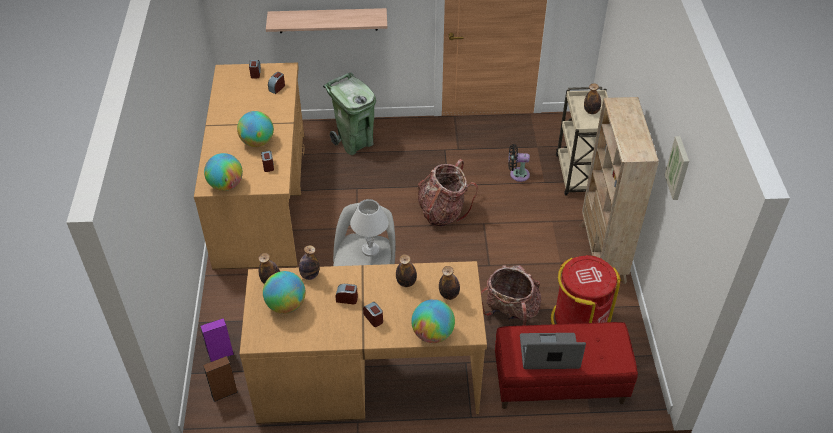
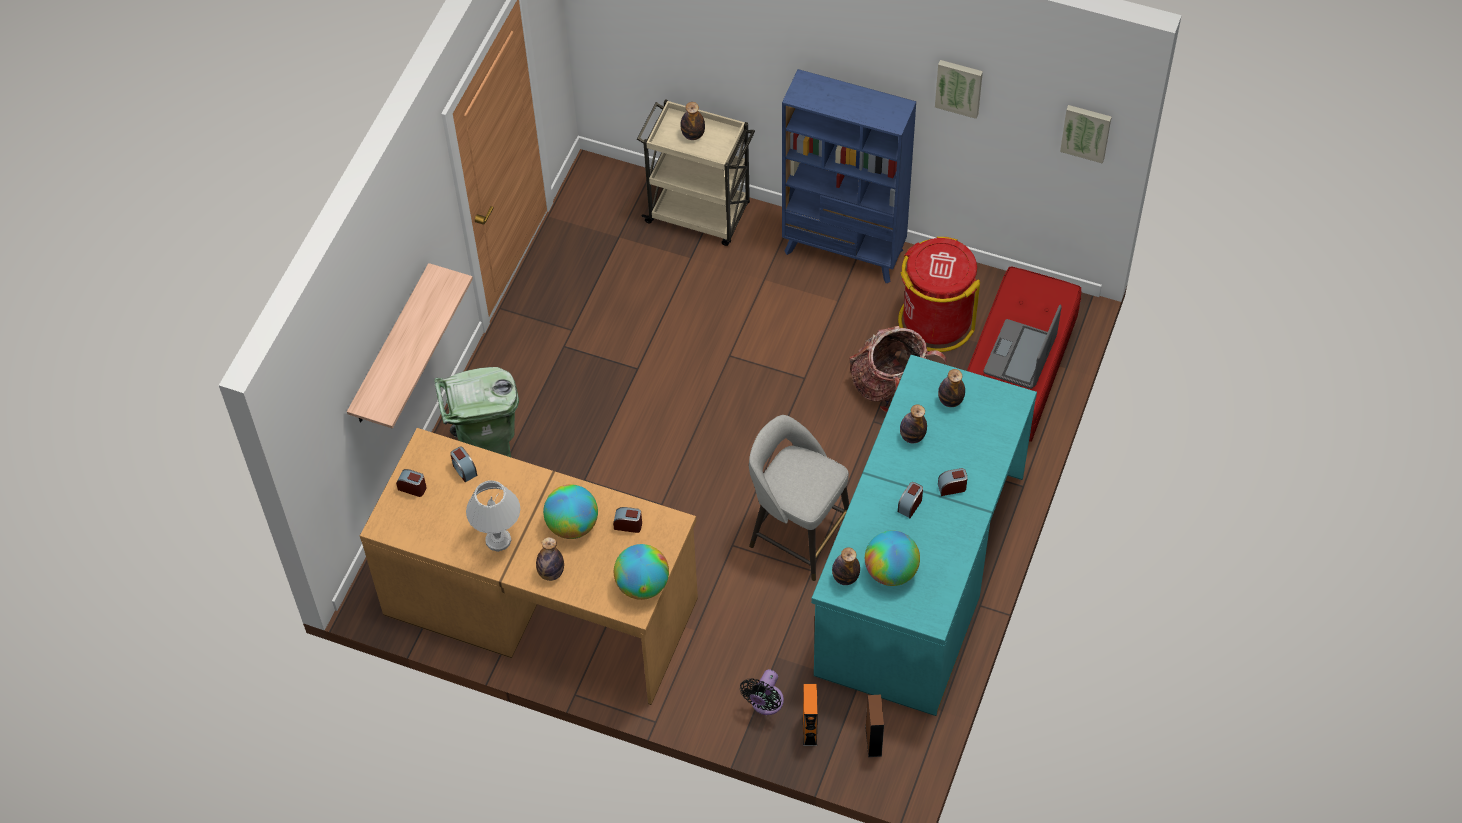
camera: 65 degrees left, 10 degrees up
(221, 355) = (809, 730): purple speaker -> orange speaker
(309, 275) = (854, 533): bottle -> bottle (551, 573)
(367, 376) = (918, 573): brown desk -> turquoise desk
(371, 250) = (803, 469): white table lamp -> white table lamp (499, 540)
(432, 334) = (1000, 437): globe -> none
(443, 211) = (684, 393): backpack -> none
(517, 174) = (659, 281): black fan -> black fan (765, 703)
(602, 253) = (844, 251): beige bookcase -> blue bookcase
(704, 259) = (1086, 132): none -> picture

